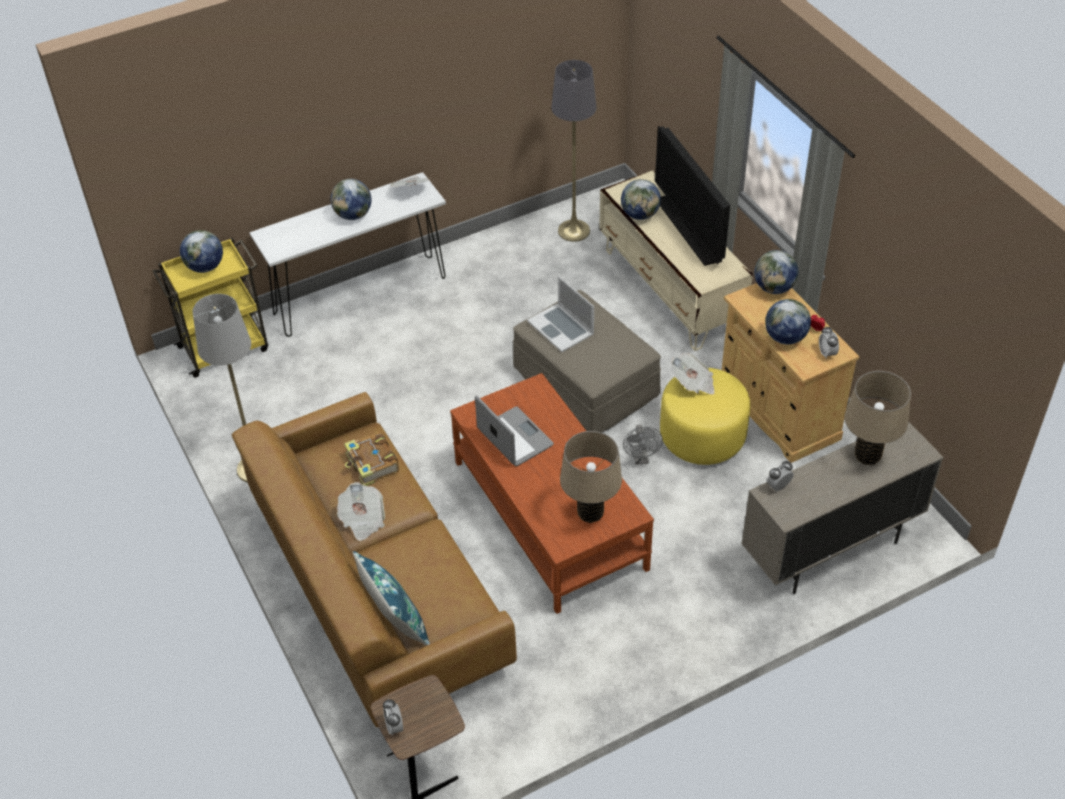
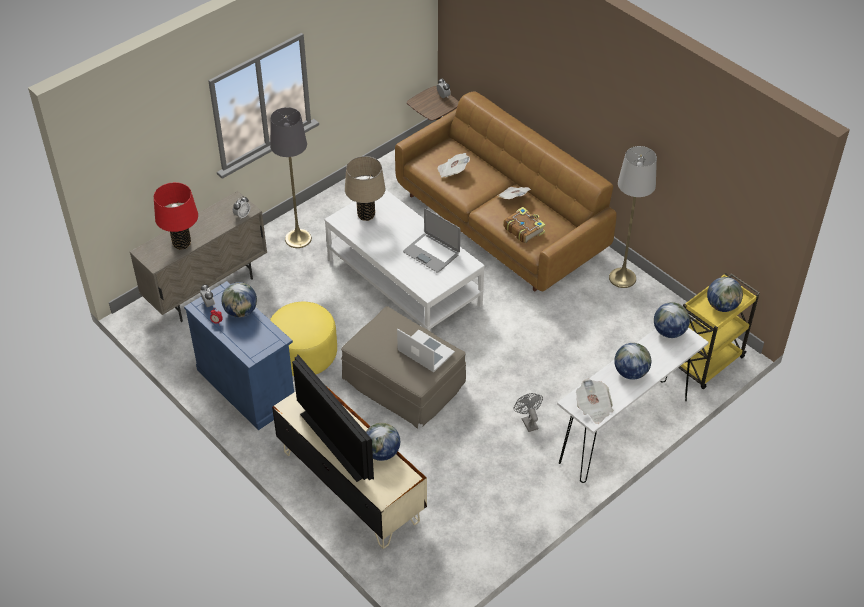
camera: 165 degrees right, 0 degrees up
(395, 622) = (467, 151): blue pillow -> none
(549, 514) = (404, 282): brown coffee table -> white coffee table
(574, 230) = (457, 540): grey floor lamp -> grey floor lamp (298, 238)
(641, 459) = (347, 330): grey fan -> grey fan (528, 422)
(693, 383) = (312, 328): newspaper -> newspaper (452, 171)
(774, 288) = (251, 353): globe -> globe (669, 332)
(777, 409) = (247, 386): beige cabinet -> blue cabinet
(867, 456) = (181, 244): beige table lamp -> red table lamp

